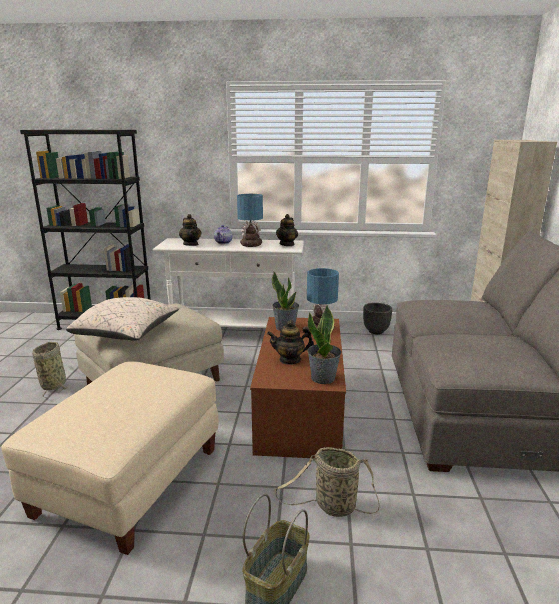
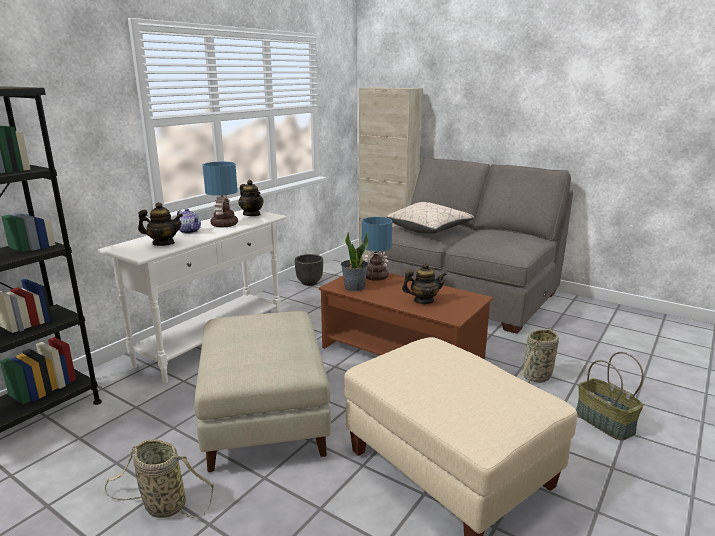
camera: 60 degrees left, 0 degrees up
(127, 333) = (280, 356): beige pillow -> beige pillow (429, 230)
(290, 360) = (423, 301): teapot -> teapot turned 120 degrees counterclockwise
(323, 378) = (467, 298): potted plant -> none

